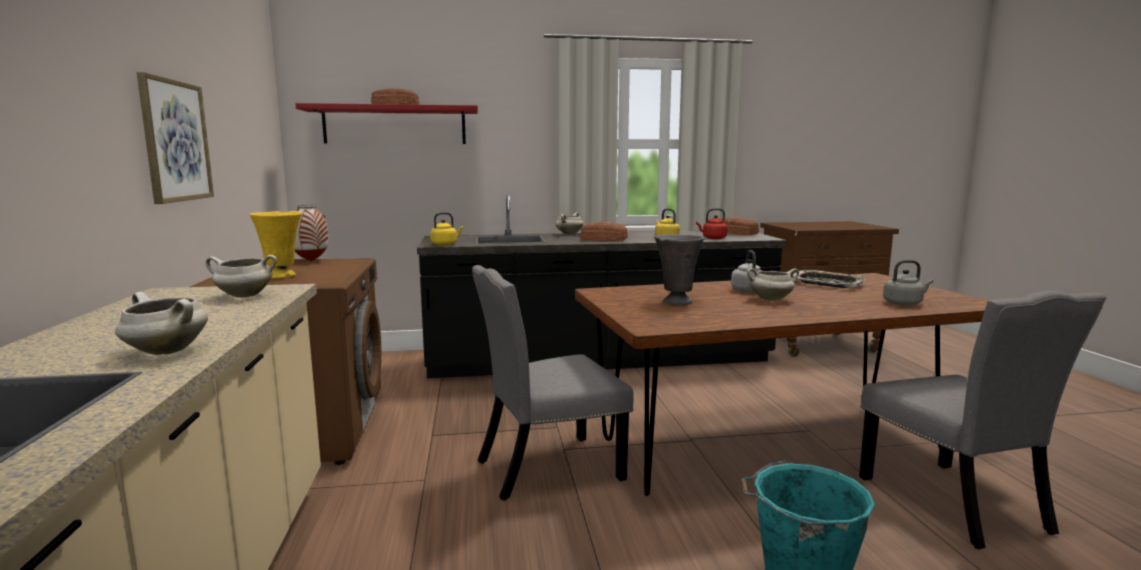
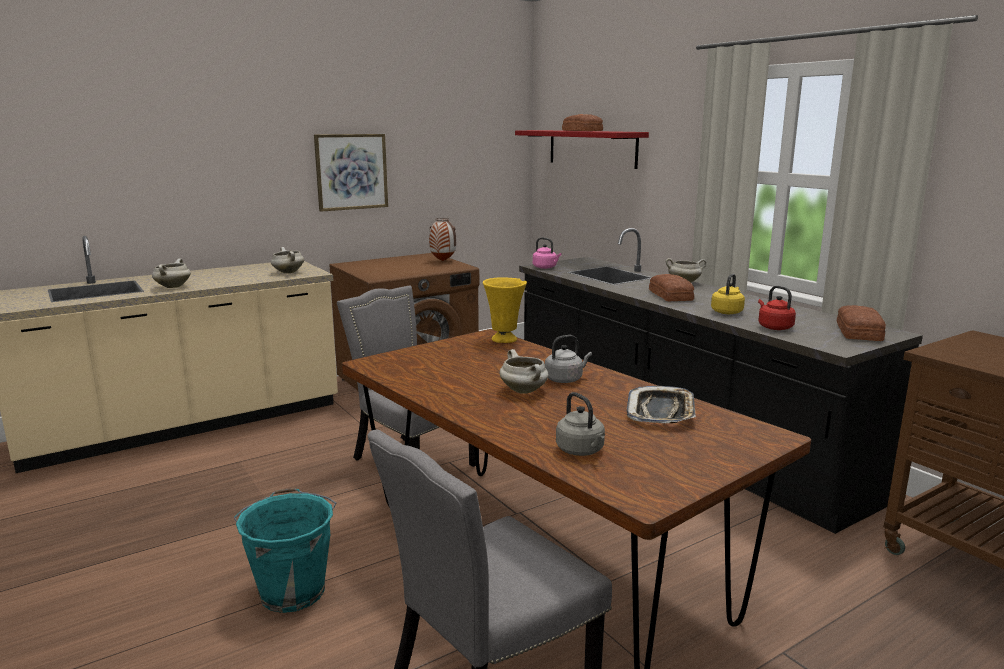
camera: 65 degrees right, 5 degrees up
(282, 276) = (385, 267): yellow vase -> yellow vase (505, 340)
(445, 244) = (545, 267): yellow kettle -> pink kettle
(676, 302) = (470, 361): grey vase -> none

